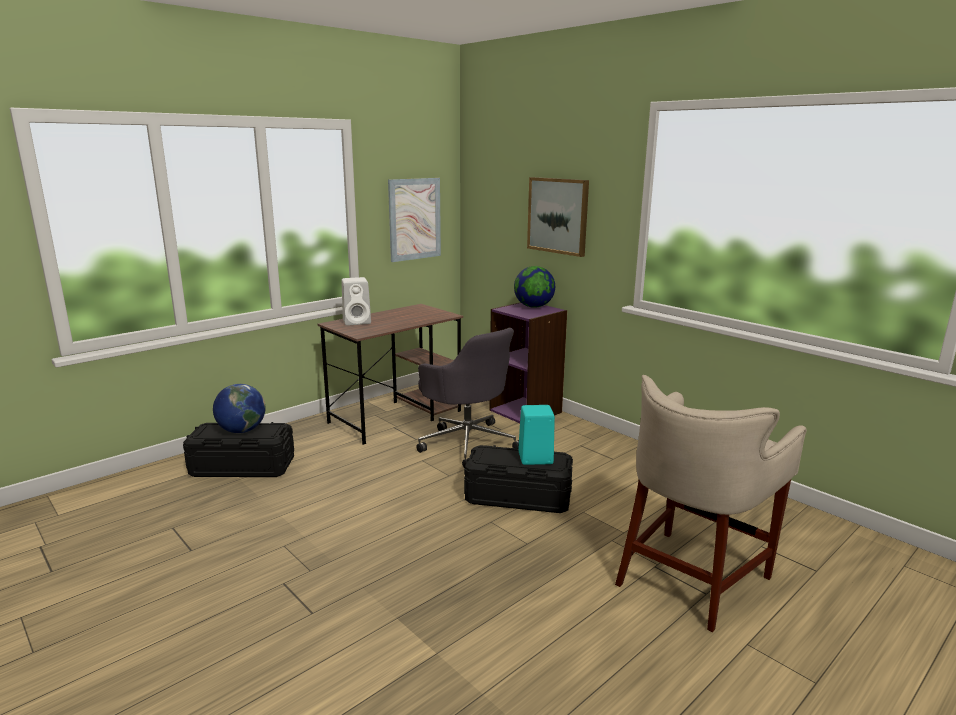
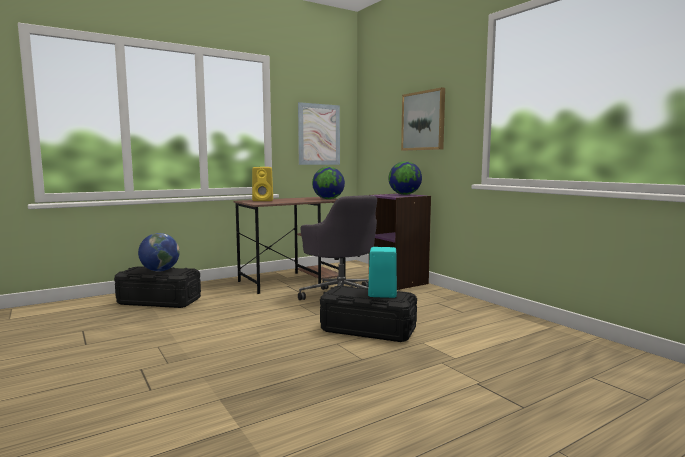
camera: 10 degrees right, 10 degrees down
(358, 322) = (263, 200): white speaker -> yellow speaker
(438, 313) = (328, 199): none -> globe
(692, 578) = (512, 394): beige stool -> none

